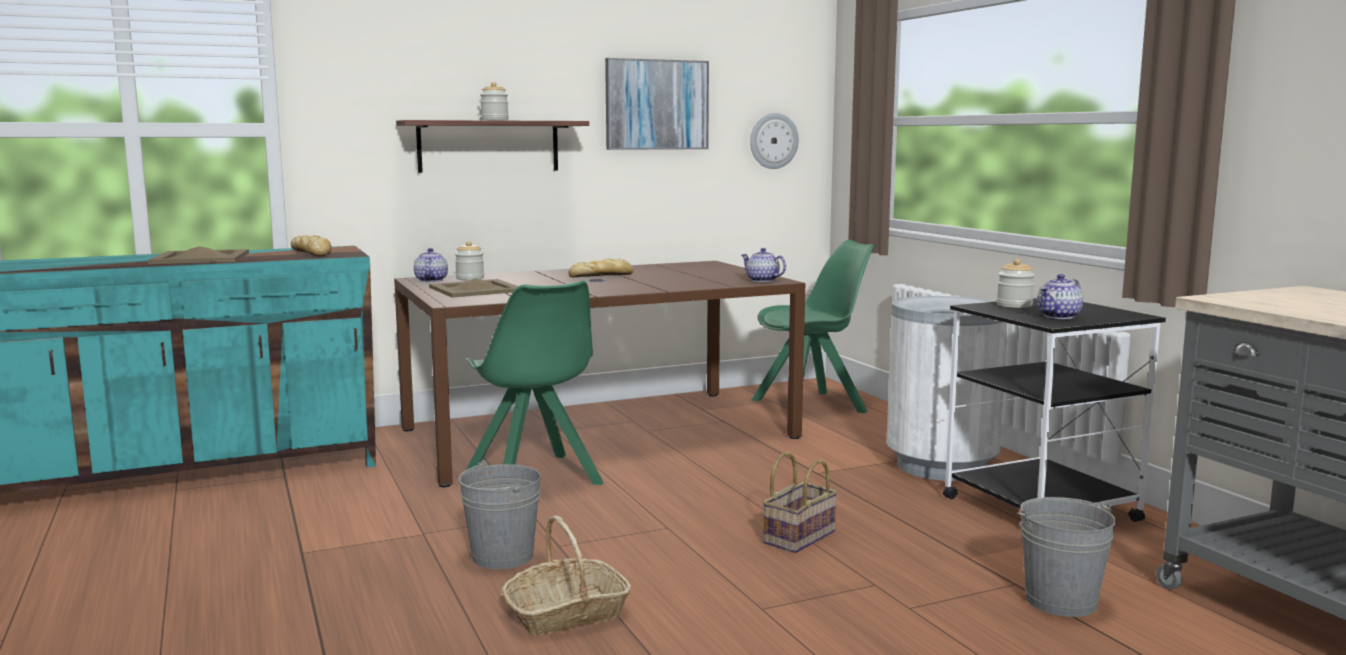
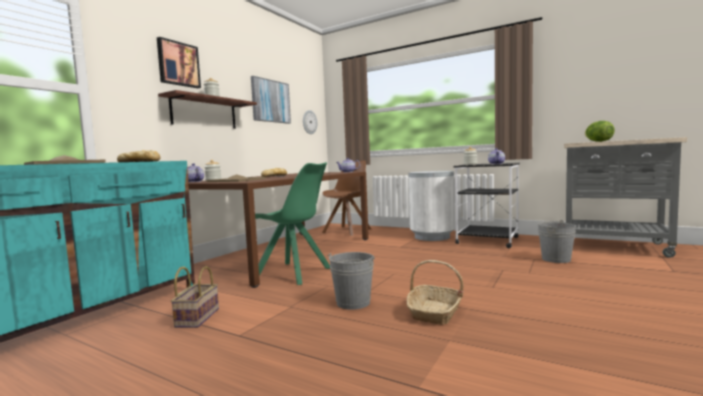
camera: 35 degrees left, 5 degrees down
(438, 62) = (178, 64): none -> picture
(799, 536) = (444, 264): basket -> basket (197, 317)
(811, 406) = (348, 231): green chair -> brown chair
(1285, 305) = (598, 141): none -> lettuce

